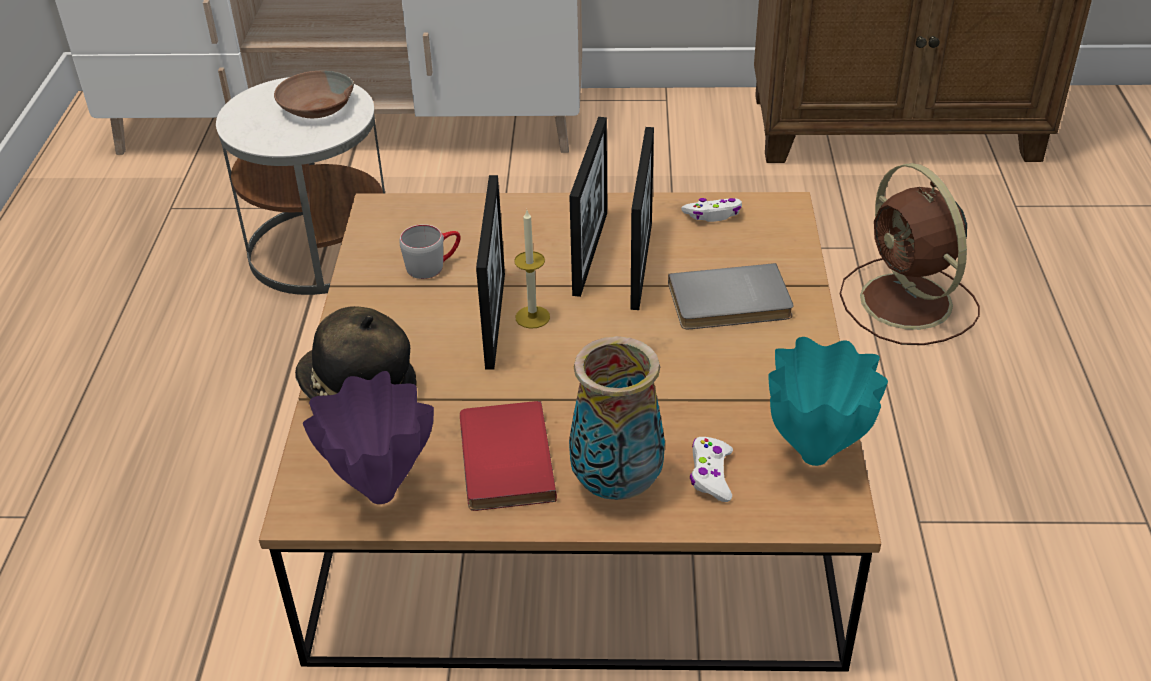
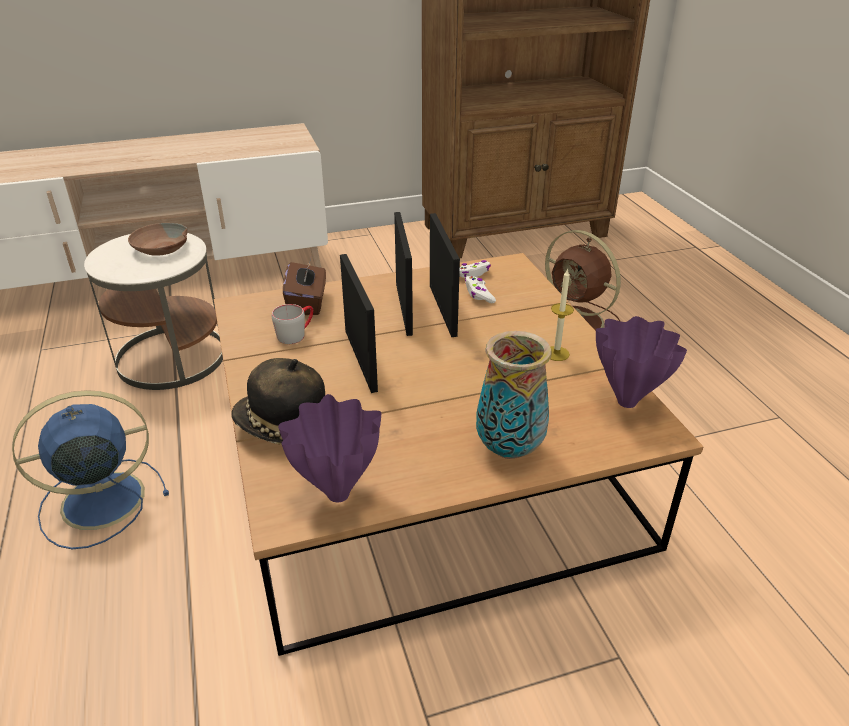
camera: 20 degrees left, 5 degrees down
(172, 428) = (99, 501): none -> blue fan
(468, 222) = (307, 303): none -> brown tissue box
(502, 460) = (417, 450): red book -> none
(532, 317) = (386, 353): candle -> candle (556, 353)
(711, 475) = (568, 428): white game controller -> white game controller (479, 294)
(730, 303) = (514, 322): grey book -> none
(816, 455) = (627, 401): turquoise vase -> purple vase

